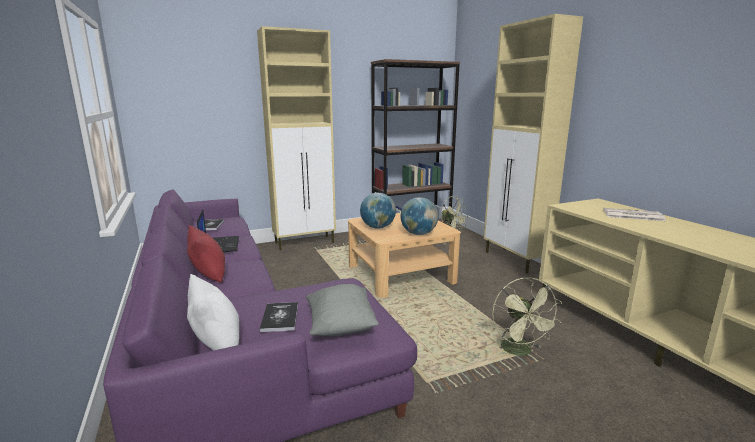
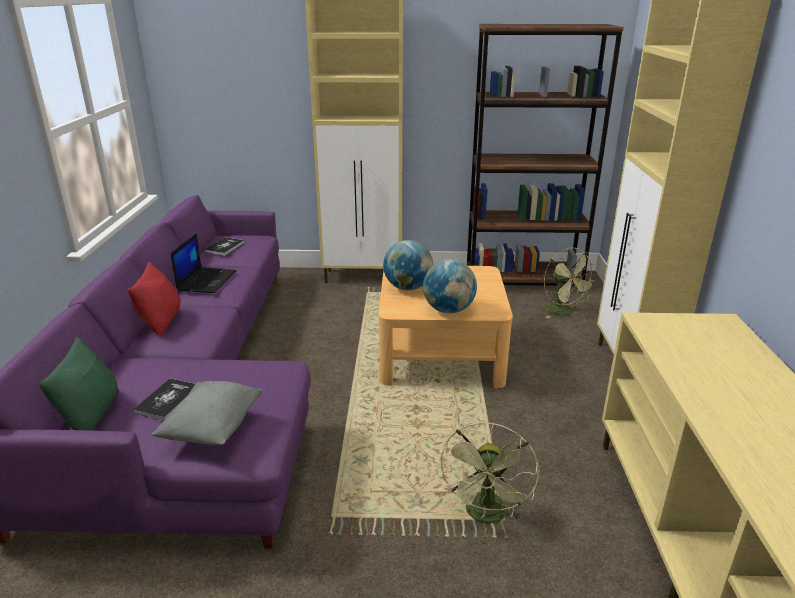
camera: 25 degrees right, 10 degrees up
(217, 343) = (91, 414): white pillow -> green pillow
(632, 215) = (731, 366): newspaper -> none

